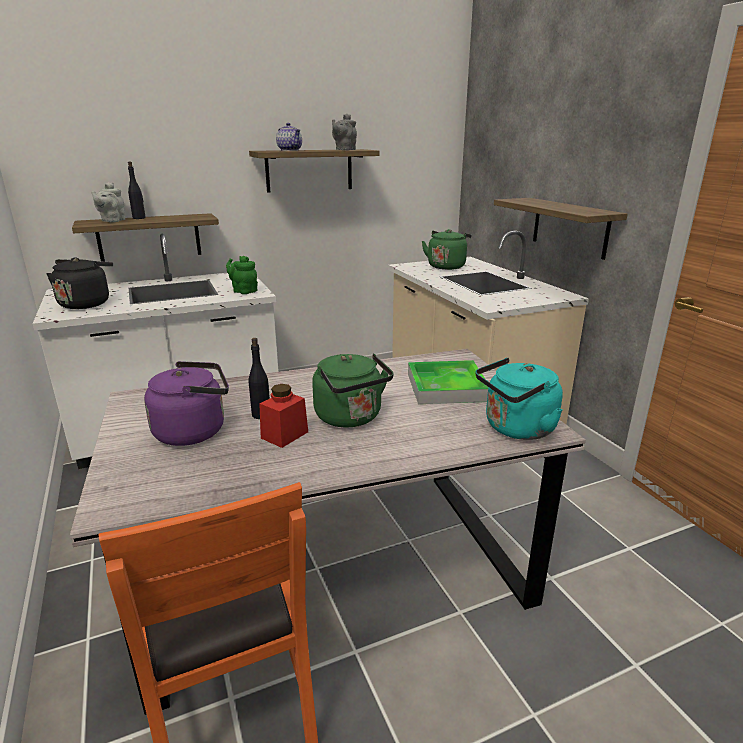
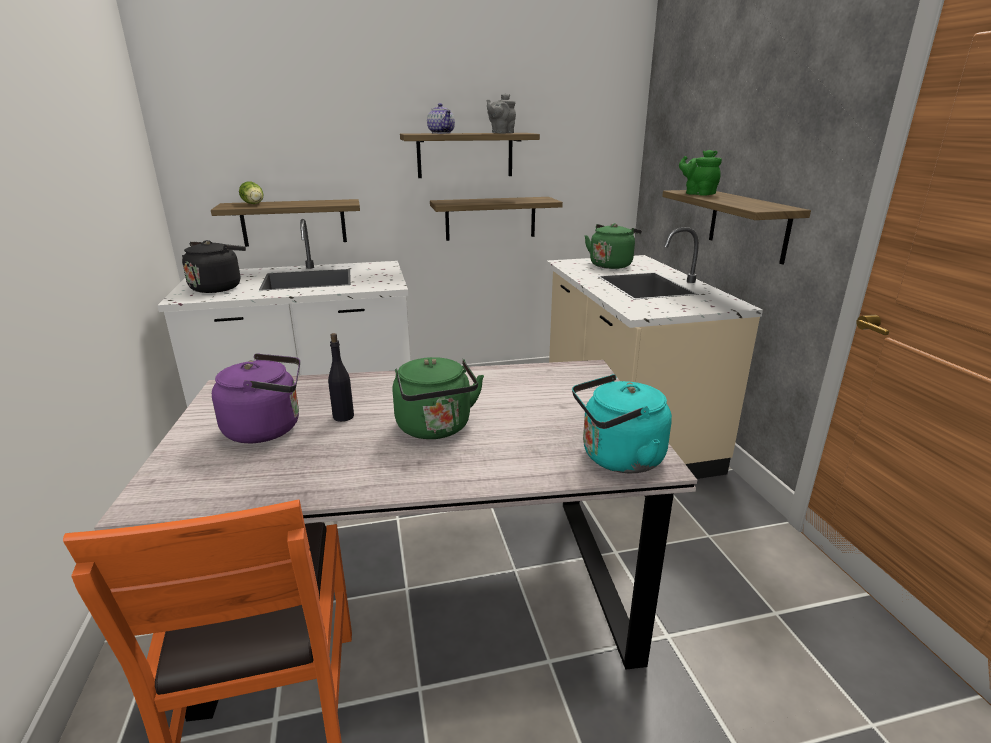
camera: 10 degrees right, 0 degrees up
(112, 221) = (254, 204): grey teapot -> lettuce
(139, 218) = (282, 202): black bottle -> none
(243, 291) = (378, 282): green teapot -> green teapot (698, 193)
(284, 435) = (356, 441): red jar -> none
(333, 228) = (490, 218): none -> shelf
(446, 387) = (558, 402): tray -> none

